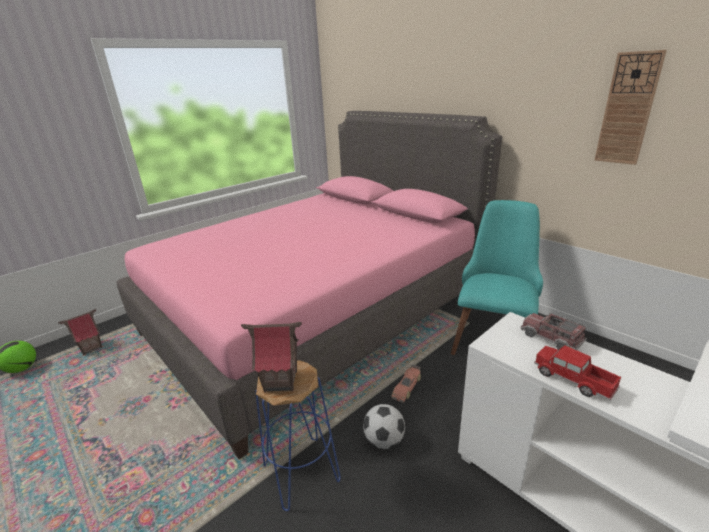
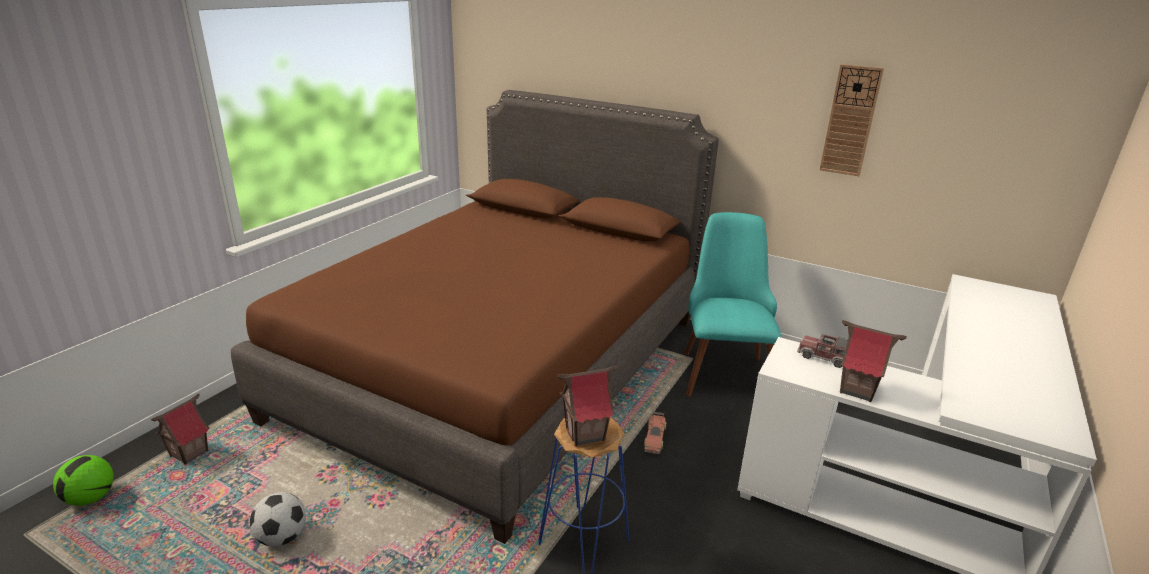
camera: 20 degrees left, 0 degrees up
(317, 312) = (501, 366): pink bed -> brown bed
(384, 440) = (656, 495): football -> football (282, 537)
(573, 380) = (857, 390): toy truck -> toy house

